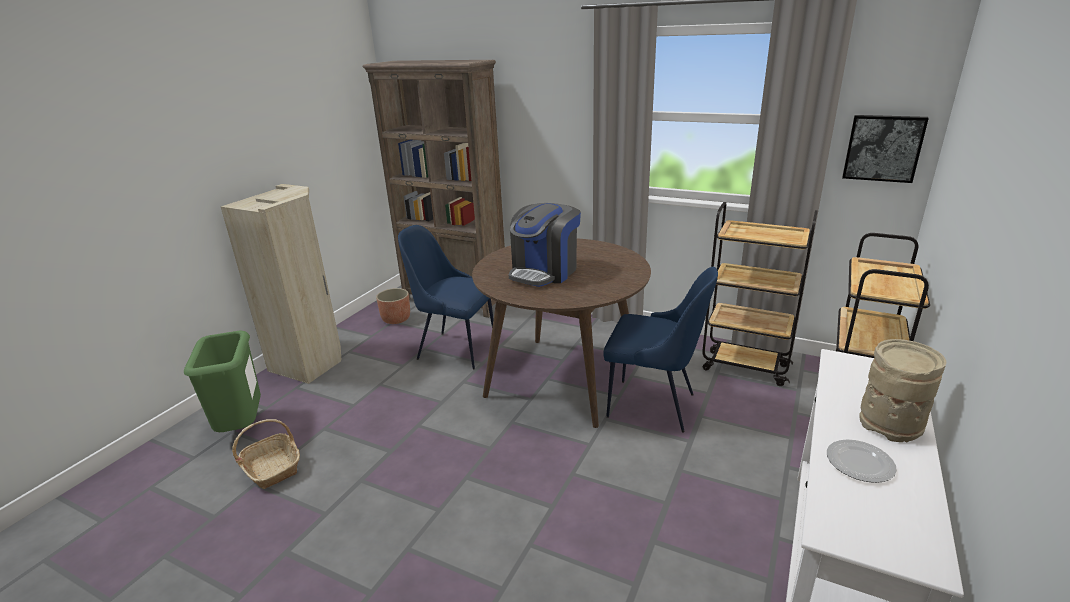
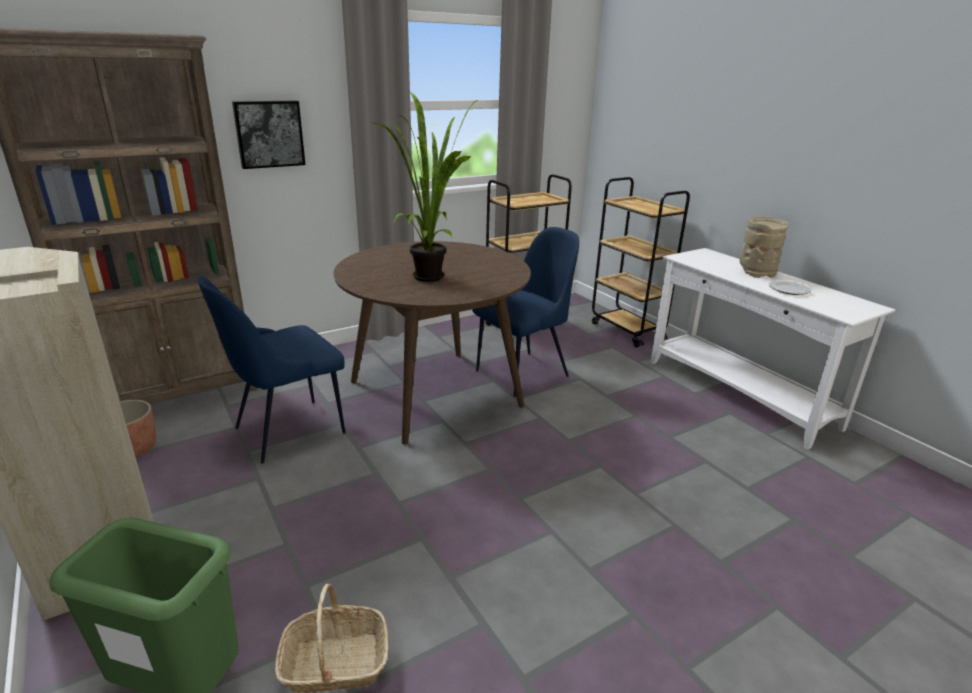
camera: 60 degrees left, 0 degrees up
(544, 272) = (430, 274): coffee machine -> potted plant
(883, 148) = (565, 122): picture -> picture (269, 134)

